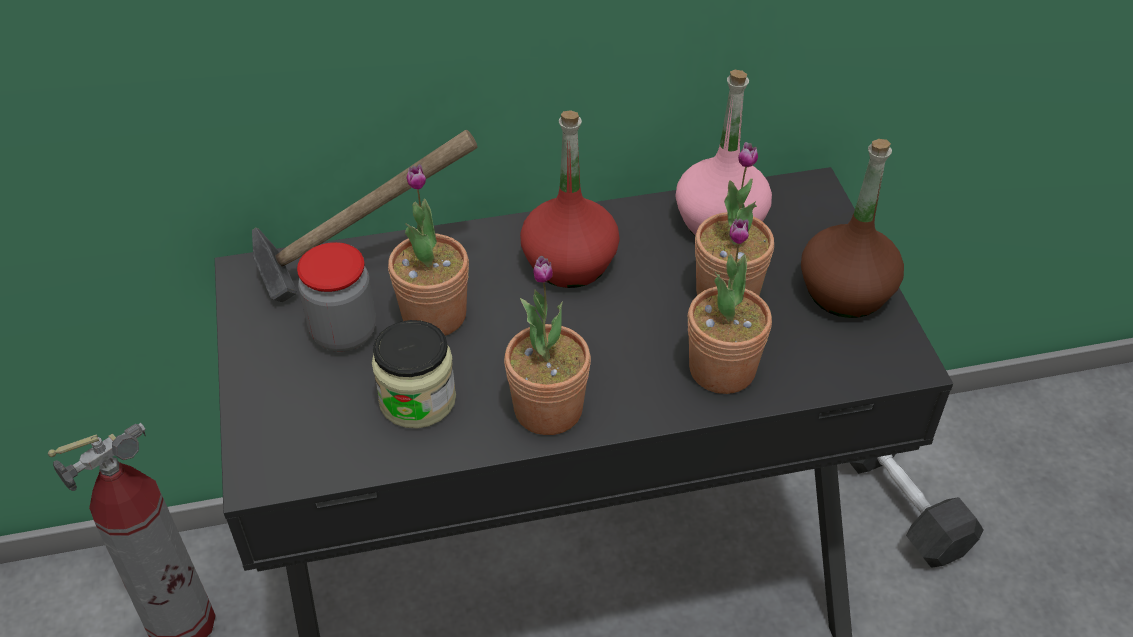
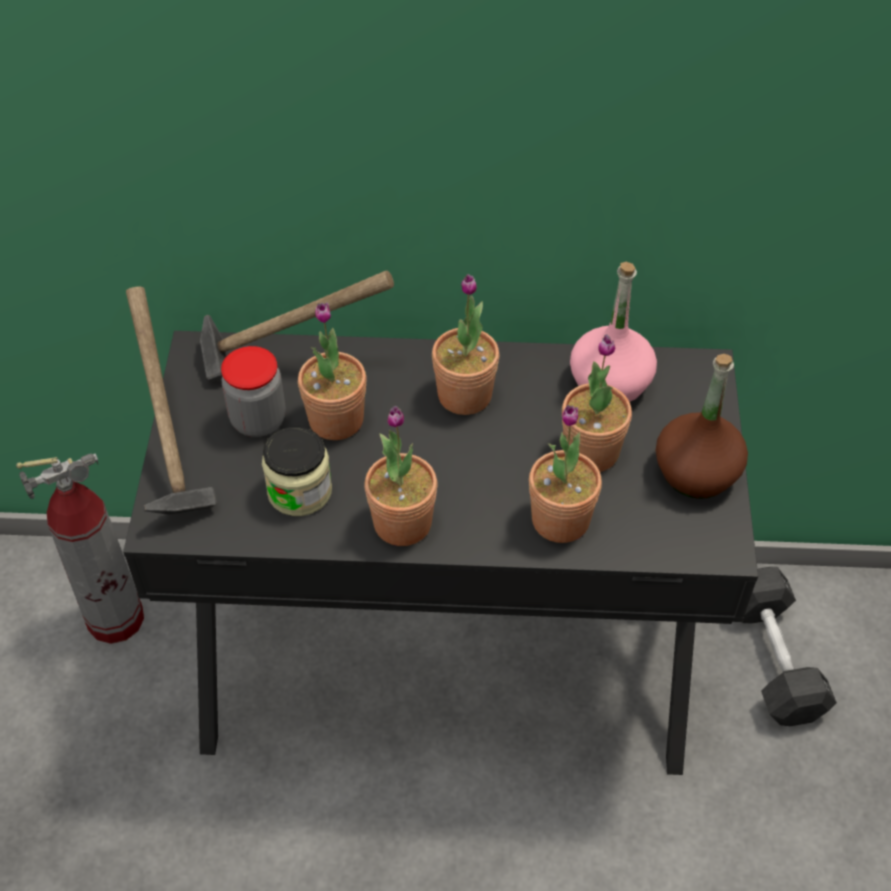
camera: 15 degrees right, 5 degrees up
(250, 390) = (170, 454): none -> hammer
(569, 262) = (464, 395): red bottle -> potted plant

